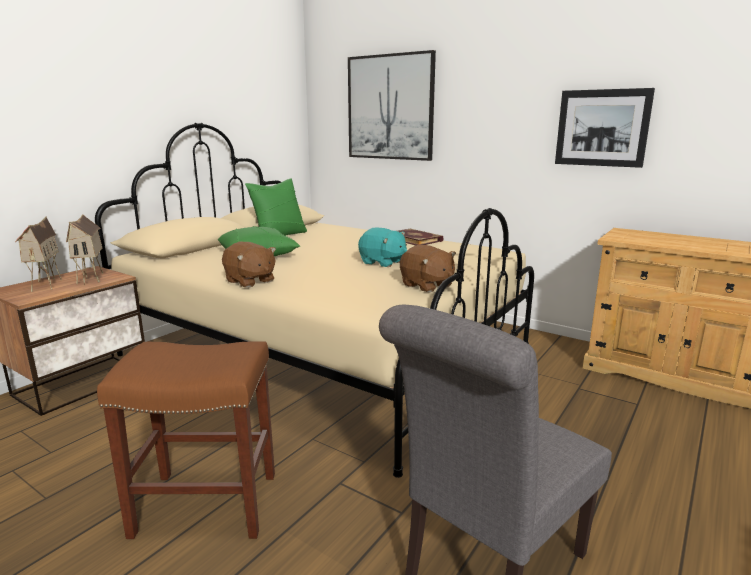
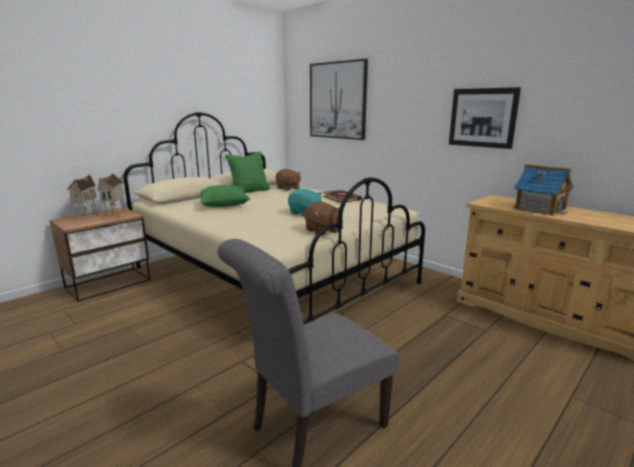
camera: 10 degrees right, 0 degrees up
(209, 503) = (155, 364): brown stool -> none
(250, 281) = (206, 222): brown plush toy -> brown plush toy (288, 188)
(691, 243) = (539, 209): none -> toy house

